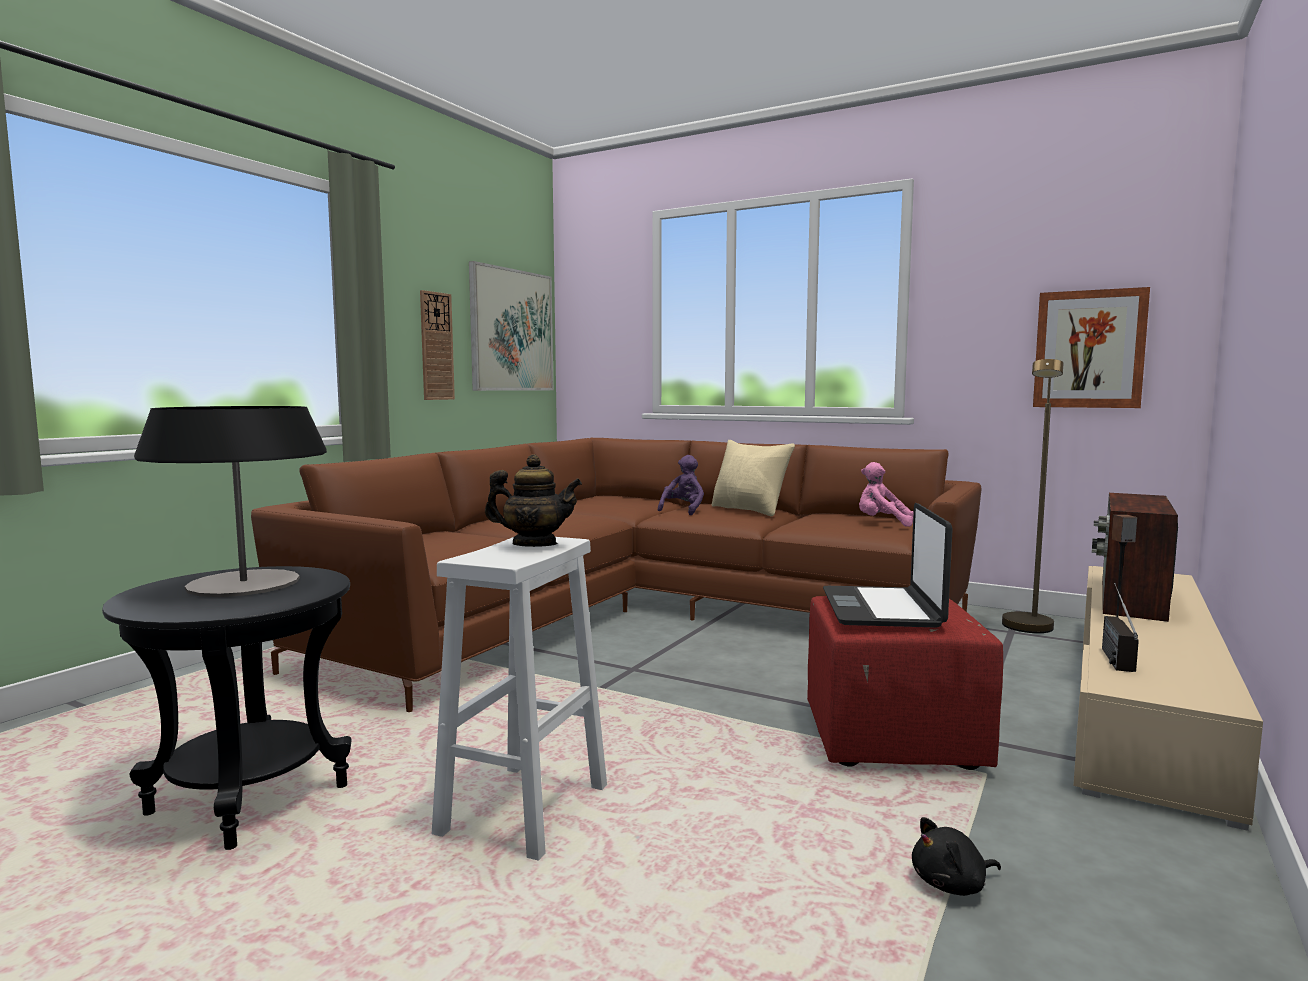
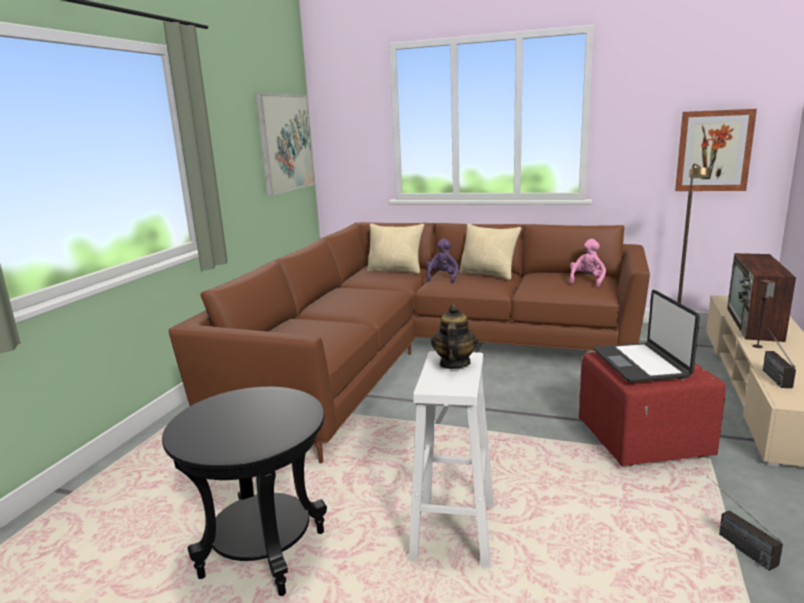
camera: 10 degrees left, 10 degrees up
(243, 583) = (244, 412): table lamp -> none
(436, 346) = (242, 166): wall clock -> none
(534, 544) = (454, 363): teapot -> teapot turned 75 degrees counterclockwise
(630, 500) = (396, 270): none -> beige pillow
(882, 524) = (587, 281): pink plush toy -> pink plush toy turned 105 degrees clockwise
(952, 885) = (732, 542): black plush toy -> radio

